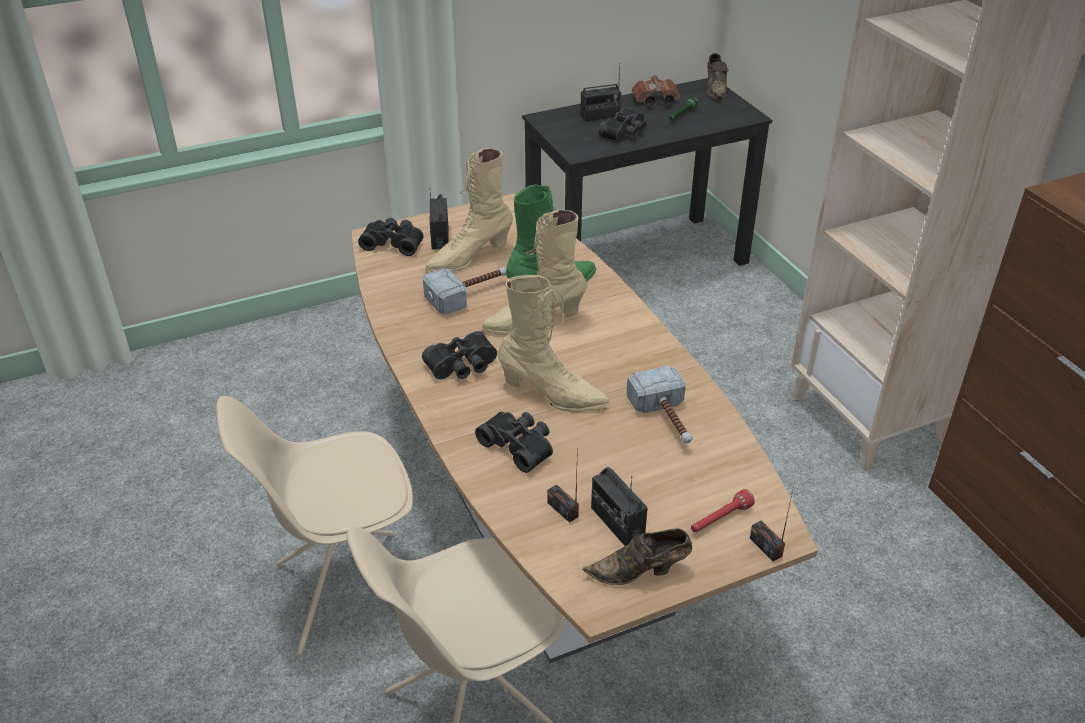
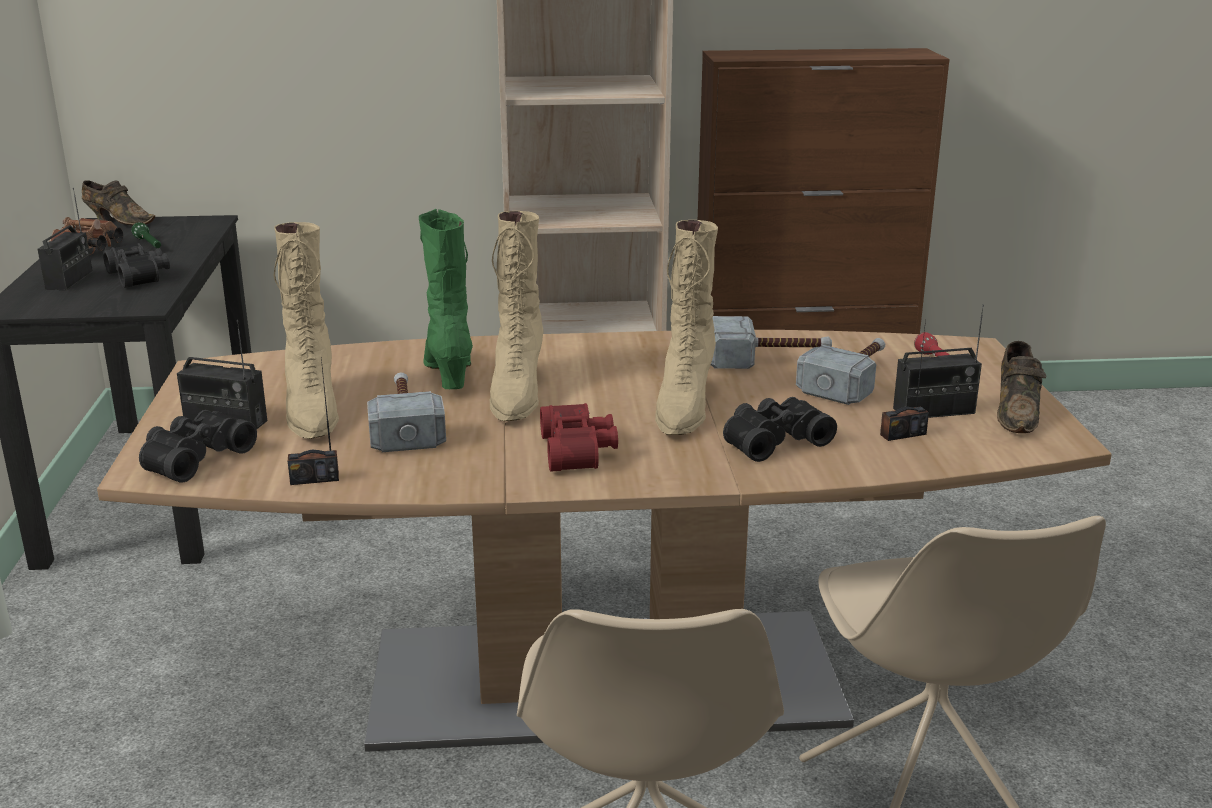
camera: 70 degrees left, 15 degrees down
(463, 367) = (579, 450): black binoculars -> red binoculars
(552, 395) = (683, 407): beige boot -> beige boot turned 150 degrees clockwise
(653, 470) = (851, 380): none -> hammer
(766, 547) = (988, 355): radio -> radio (314, 479)

